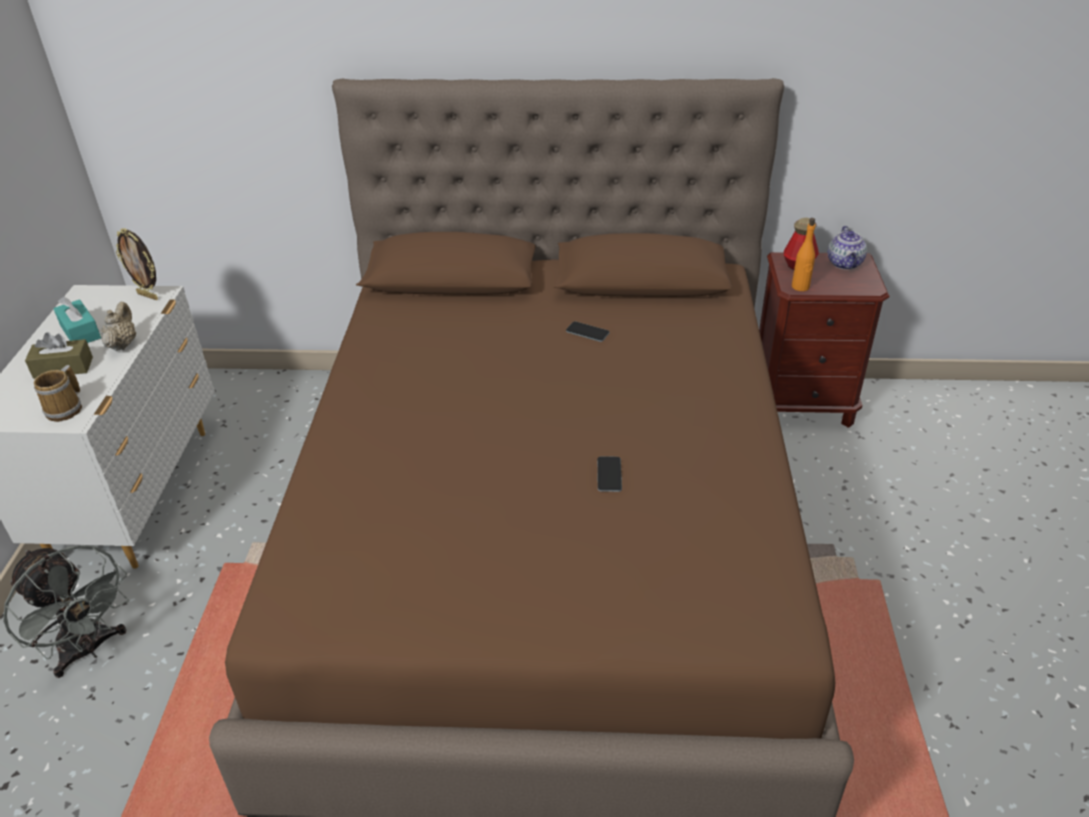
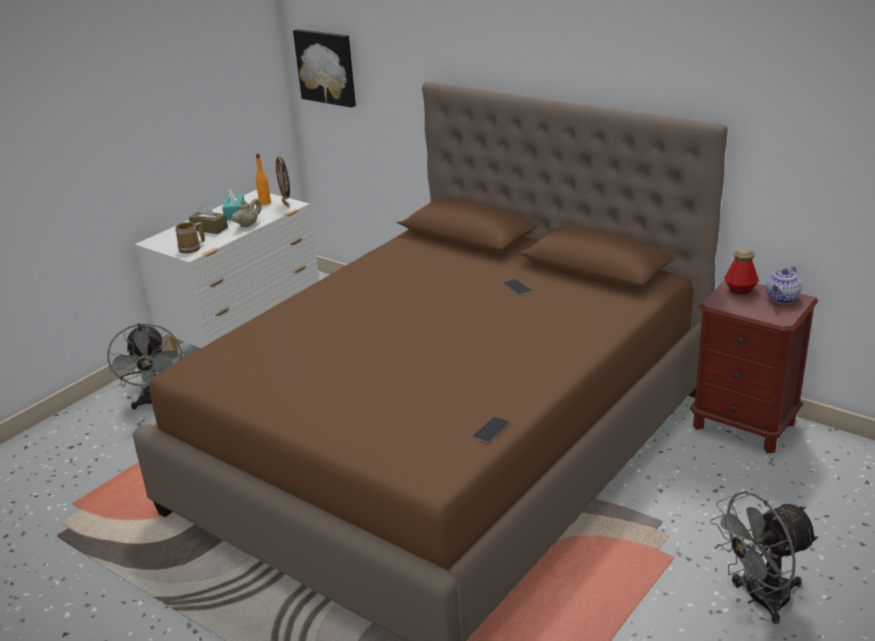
camera: 35 degrees right, 10 degrees down
(139, 79) = (327, 67): none -> picture
(609, 474) = (432, 365): phone -> phone (491, 430)
(800, 287) = (721, 304): orange bottle -> orange bottle (265, 203)
(983, 590) = (758, 599): none -> grey fan

